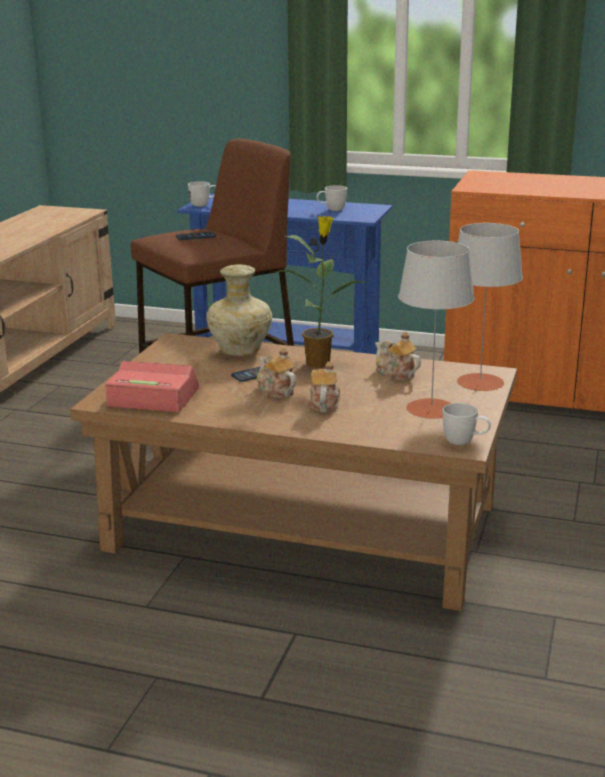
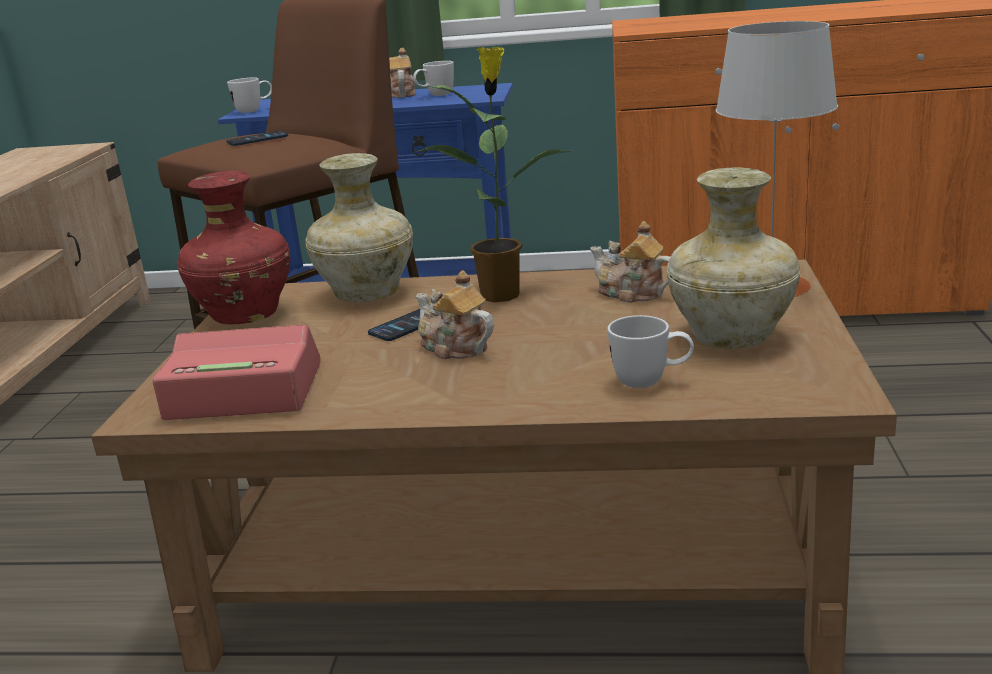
camera: 10 degrees left, 0 degrees up
(165, 353) = (245, 315): none -> red vase
(324, 404) = (548, 357): teapot -> teapot (402, 94)
(431, 409) = (729, 338): grey table lamp -> beige vase
(465, 442) = (833, 386): white mug -> white mug (651, 382)

